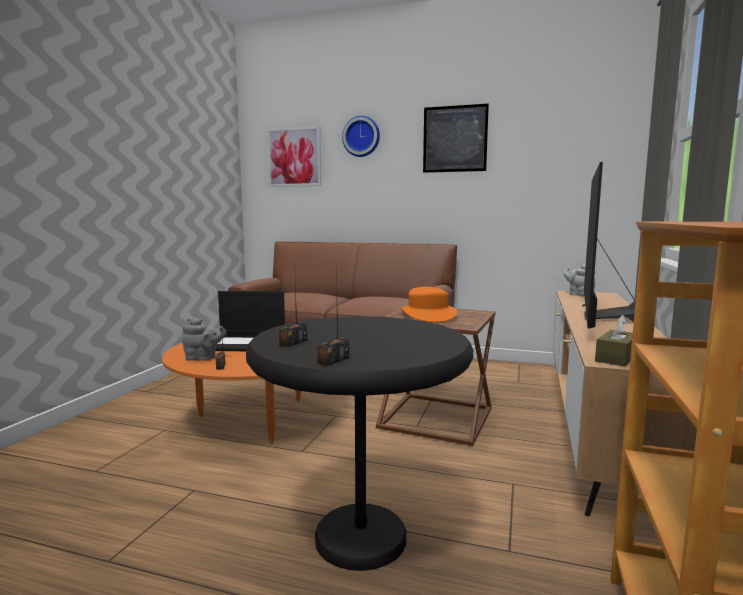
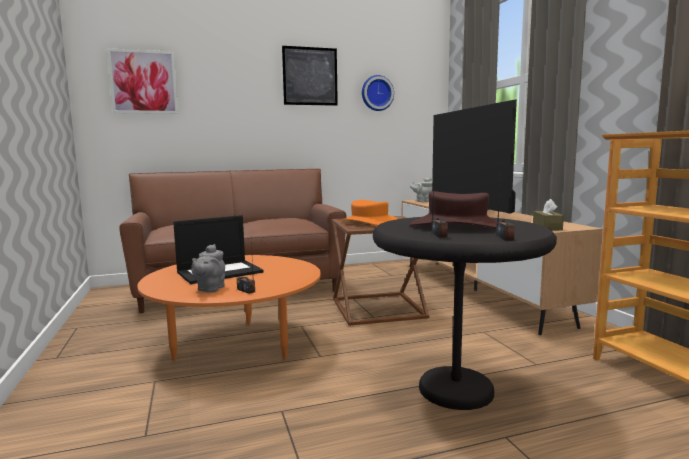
camera: 35 degrees left, 0 degrees up
(203, 358) = (209, 289): grey teapot -> grey teapot turned 135 degrees clockwise
(362, 137) = (221, 67): wall clock -> wall clock (376, 93)
(362, 335) = (457, 226): none -> brown hat

